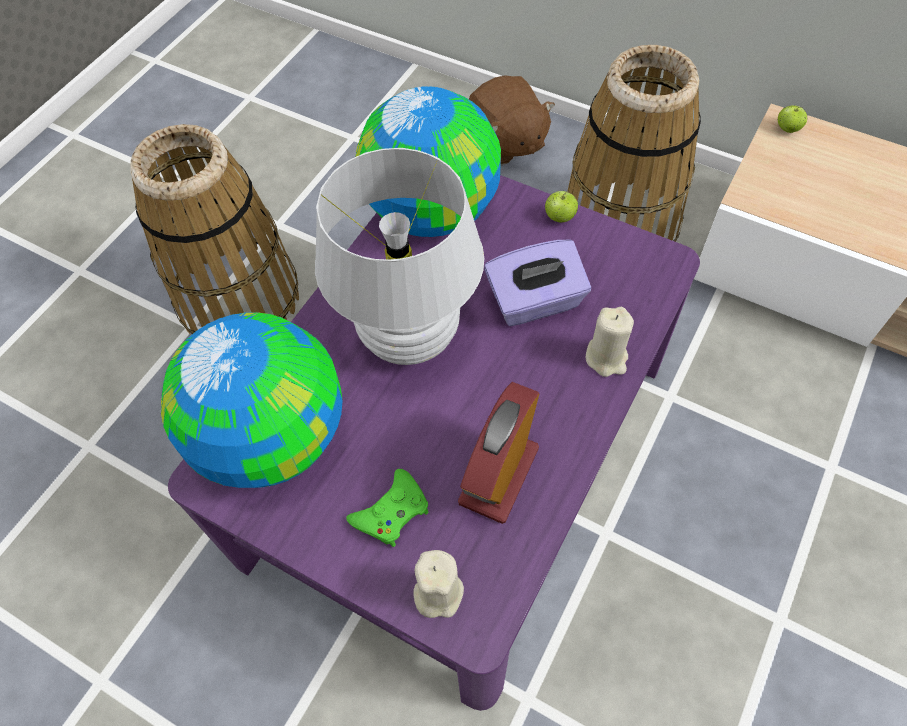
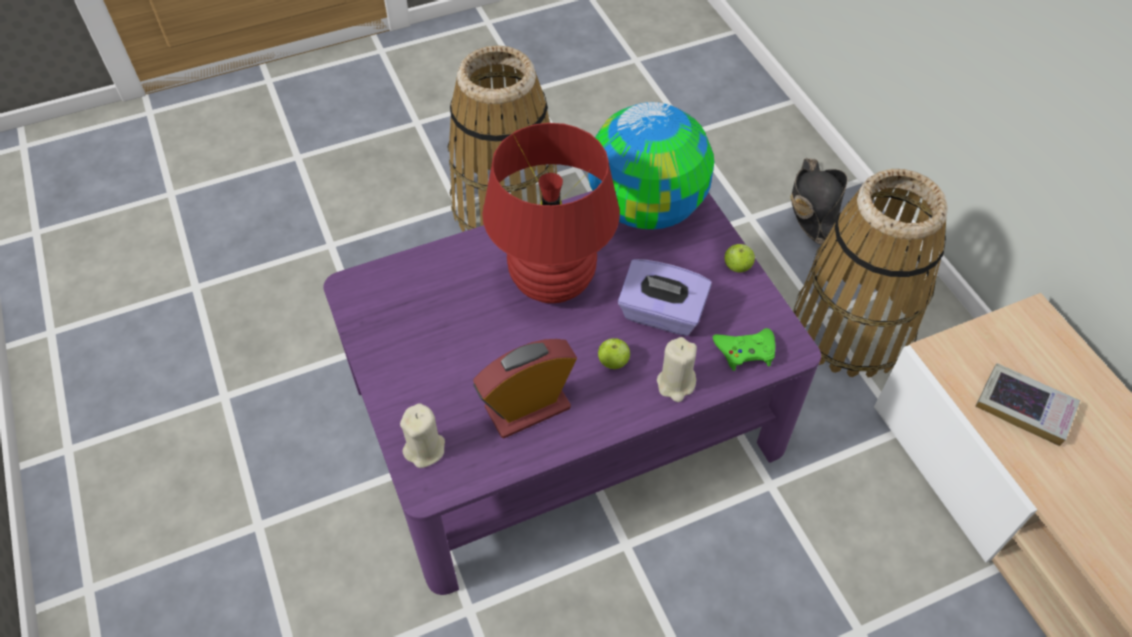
camera: 35 degrees right, 5 degrees down
(274, 436) = (411, 289): globe -> none
(392, 512) = (440, 383): green game controller -> green game controller (745, 351)
(410, 336) = (552, 282): white table lamp -> red table lamp
(507, 142) = (814, 206): brown plush toy -> black hat
(787, 129) = (1033, 322): apple -> apple (613, 362)
(842, 200) = (1024, 407): none -> book

